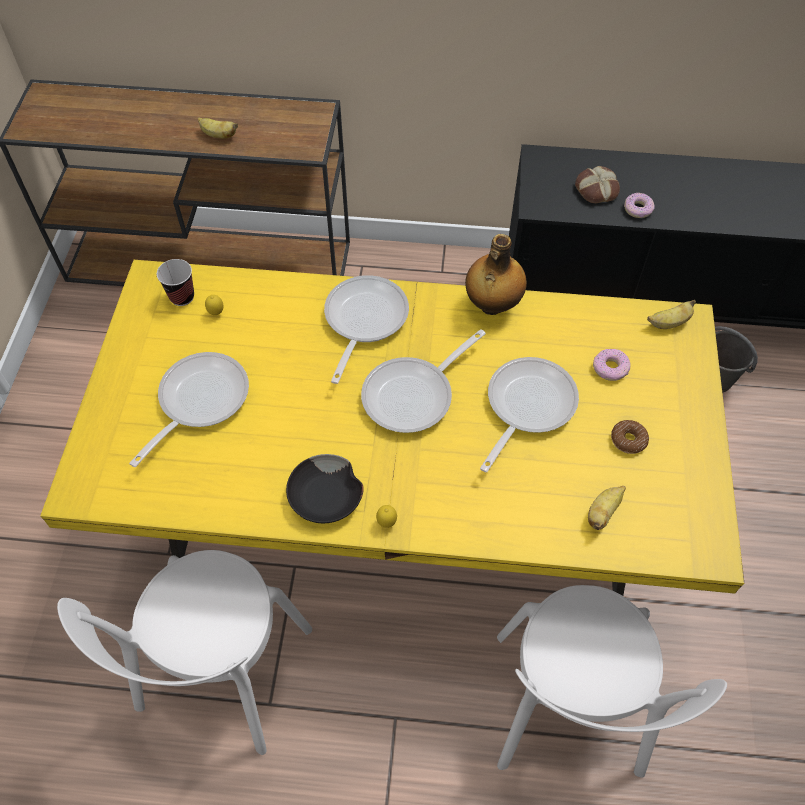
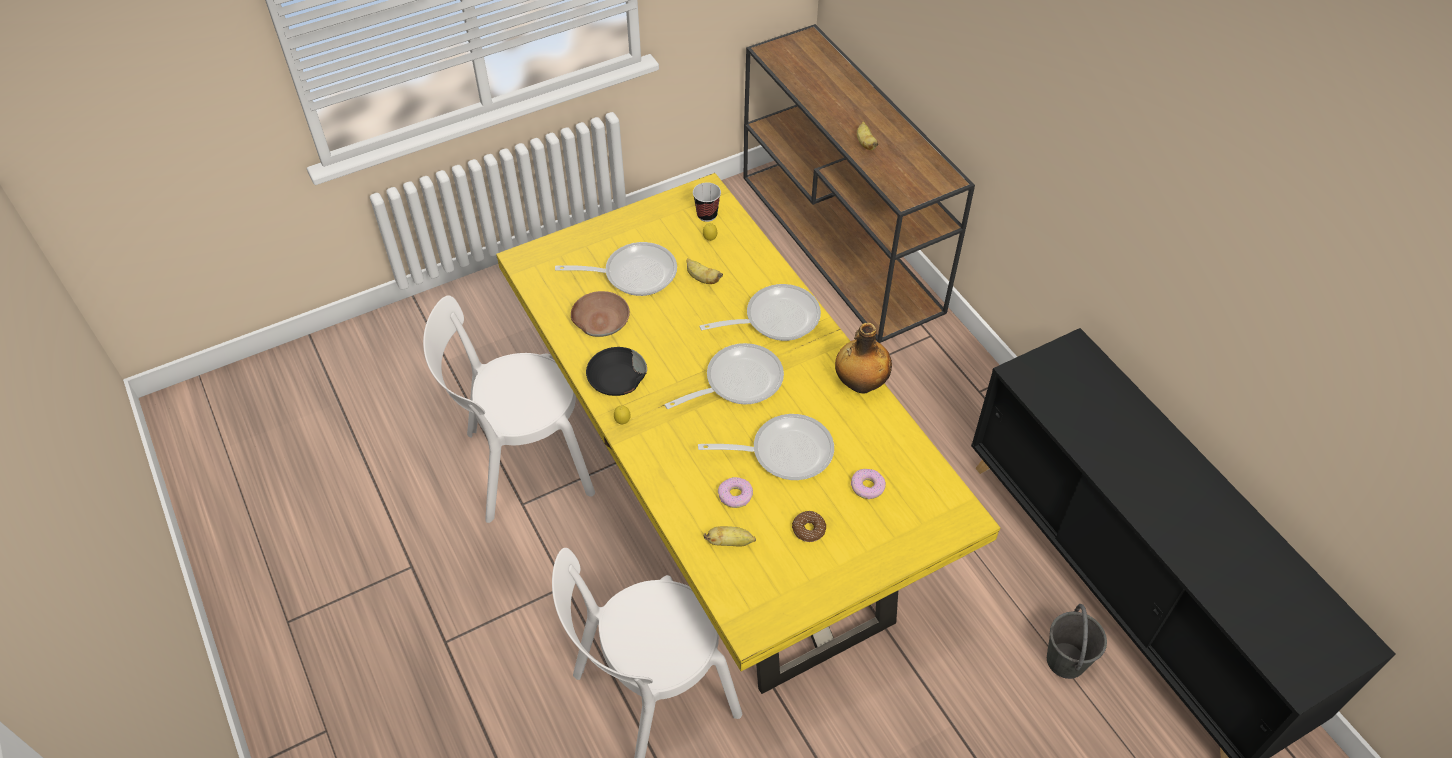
camera: 55 degrees right, 5 degrees down
(234, 467) = (600, 320): none -> brown bowl
(414, 395) = (737, 382): frying pan -> frying pan turned 135 degrees clockwise
(595, 190) = (1081, 403): bread -> none
(638, 209) = (1089, 443): donut -> donut (735, 496)
(668, 323) = (950, 505): banana -> banana (702, 279)

